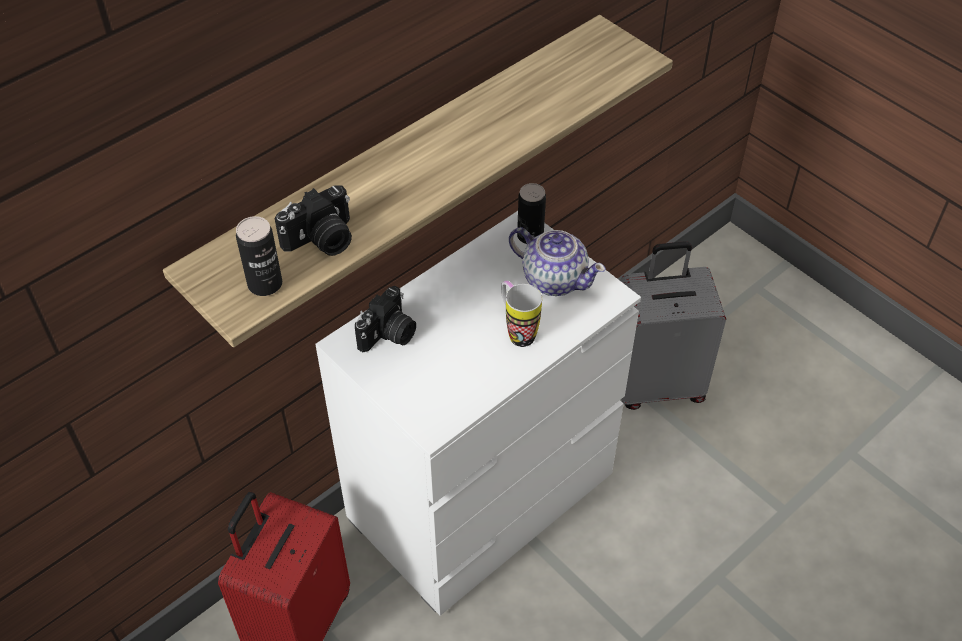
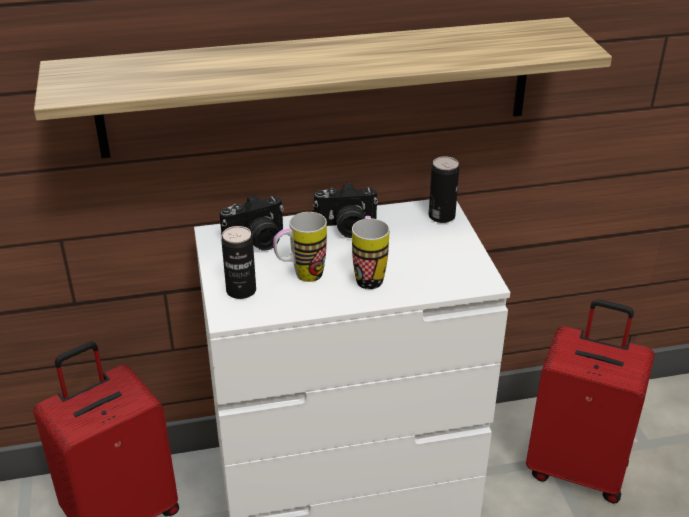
camera: 30 degrees right, 15 degrees down
(265, 284) = (99, 87): can -> can (241, 291)
(322, 241) = (173, 77): camera -> camera (346, 227)
(460, 358) = (300, 276): none -> mug
(554, 279) = (436, 251): teapot -> none
(656, 383) = (577, 468): grey suitcase -> red suitcase

